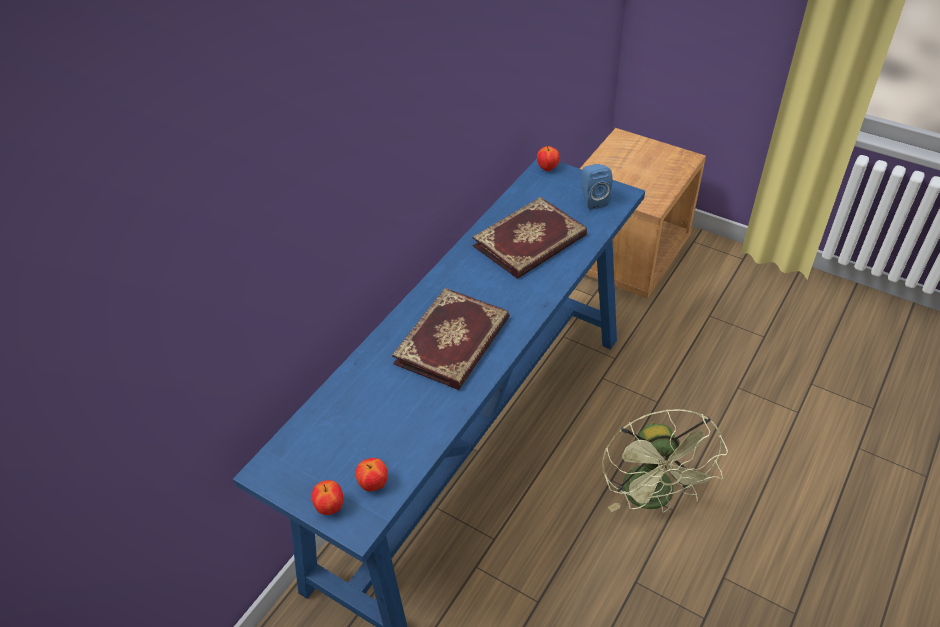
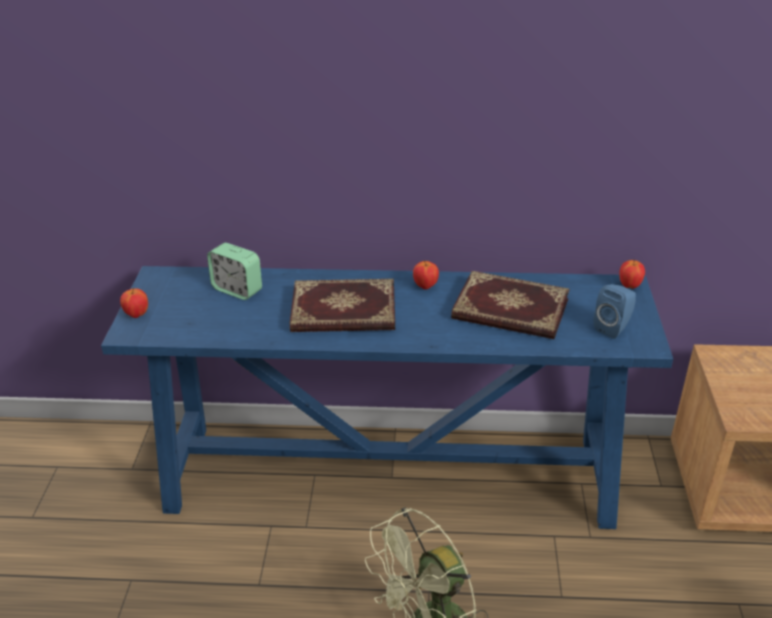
camera: 60 degrees right, 10 degrees down
(353, 408) = (237, 289): none -> alarm clock
(373, 484) = (168, 326): apple -> apple (425, 286)

